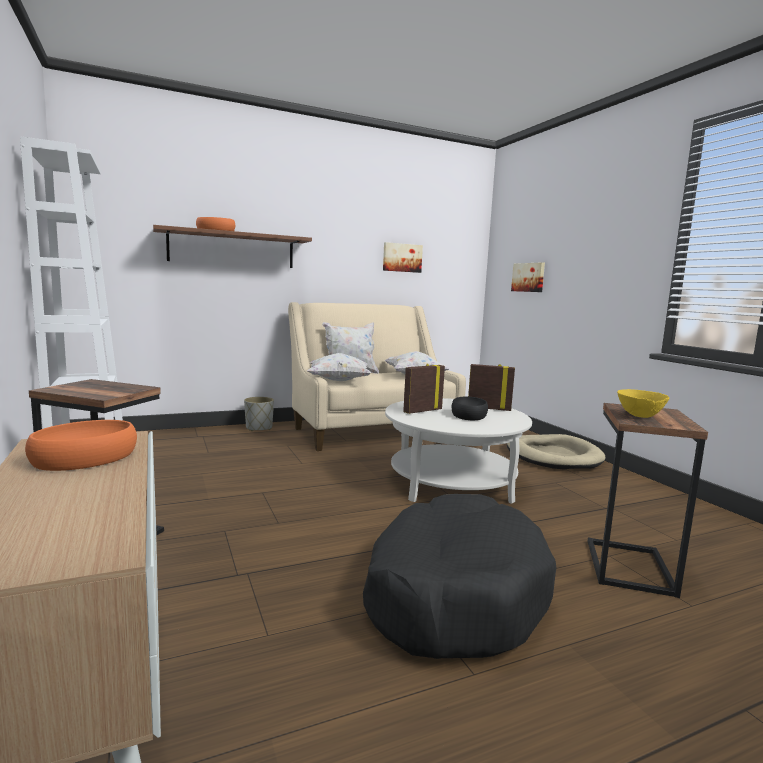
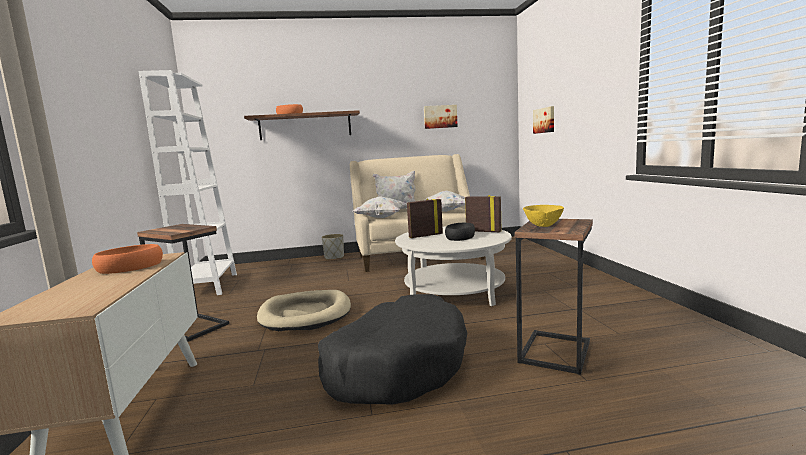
camera: 15 degrees right, 0 degrees up
(553, 456) = (558, 270): beige dog bed -> beige dog bed (305, 314)

